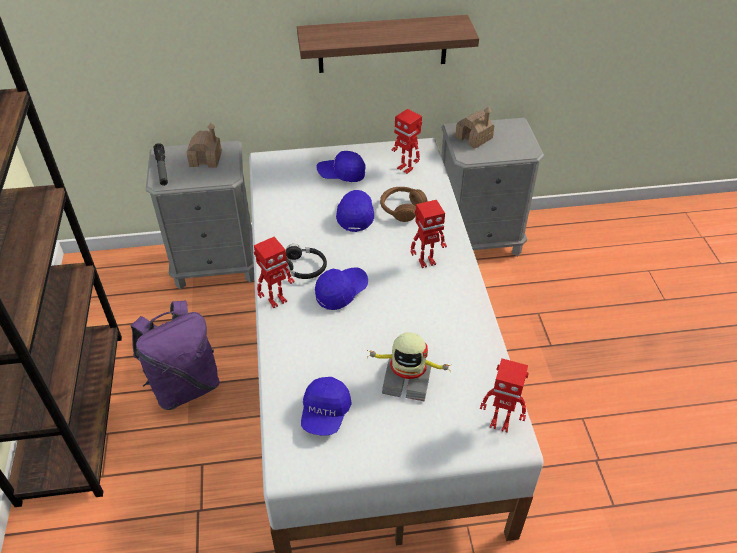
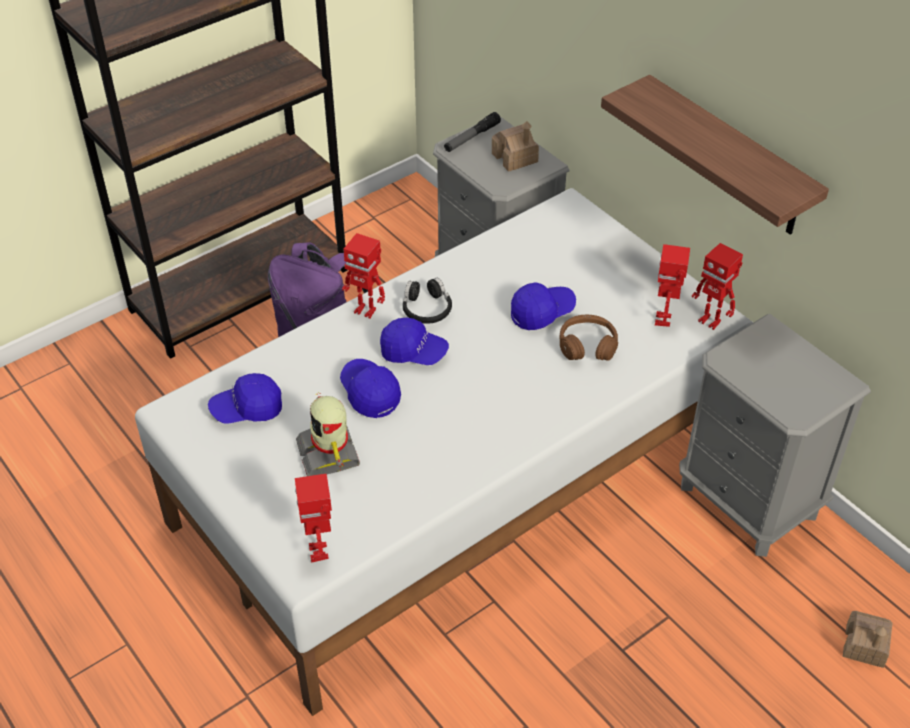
camera: 60 degrees right, 0 degrees up
(341, 174) = (601, 272): blue cap -> blue cap (370, 393)
(426, 261) = (515, 401): toy robot -> toy robot (710, 321)
(474, 137) = (769, 351): toy house -> toy house (864, 646)

